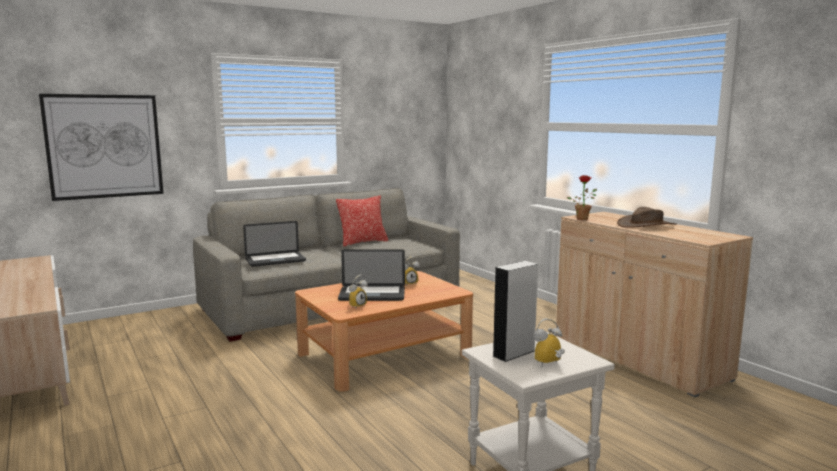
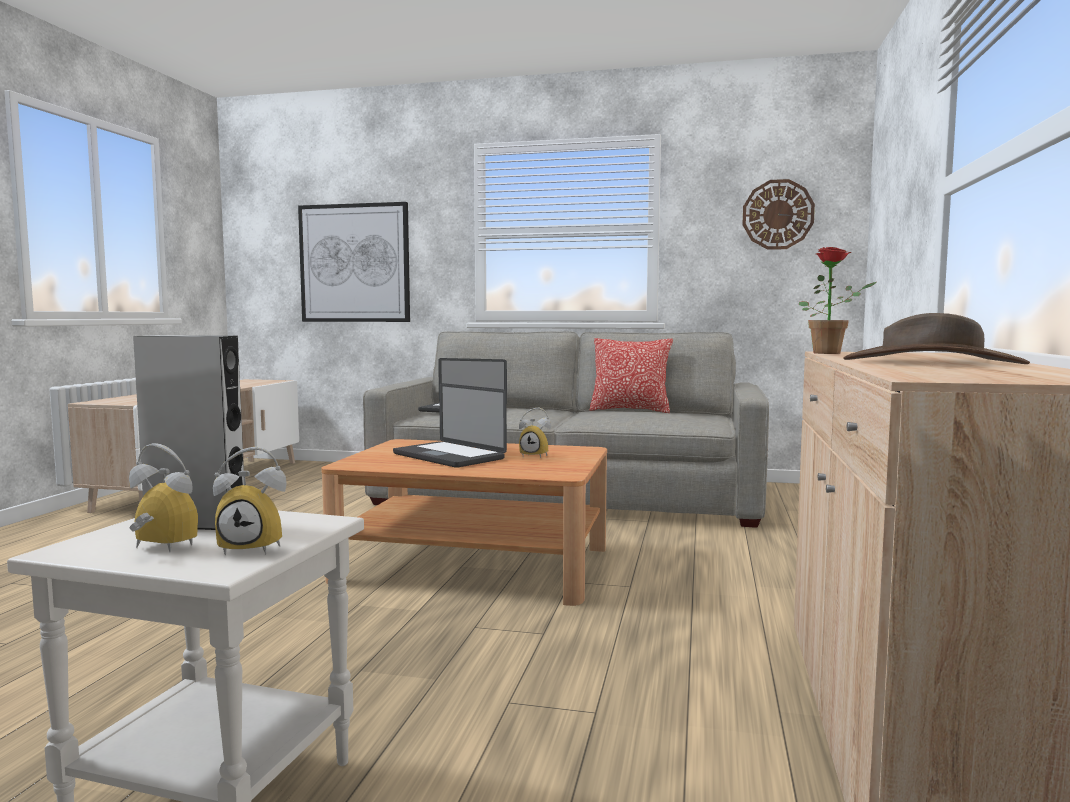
camera: 45 degrees right, 5 degrees down
(356, 305) = (390, 461): alarm clock -> alarm clock (255, 547)
(405, 114) = (778, 214): none -> wall clock

